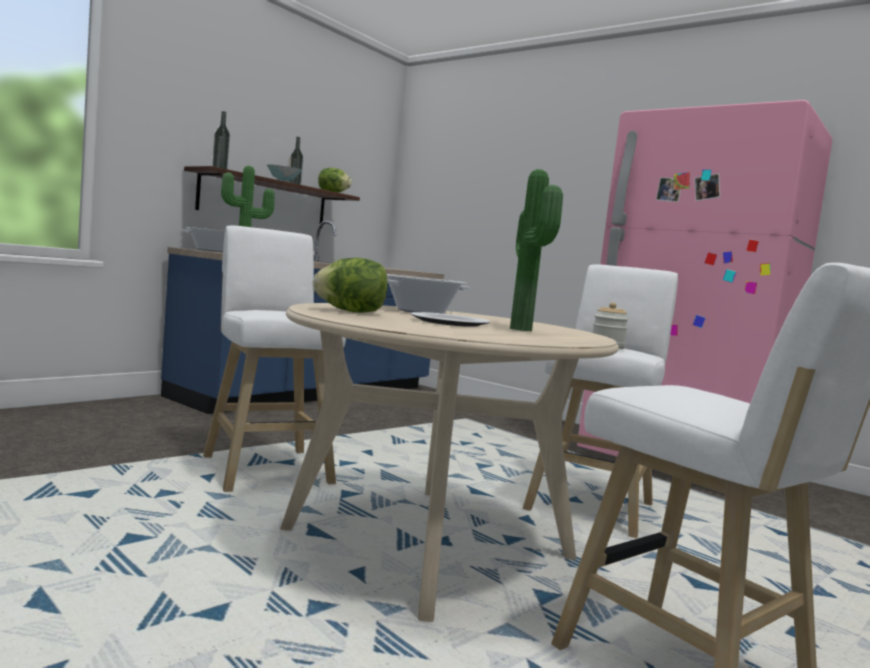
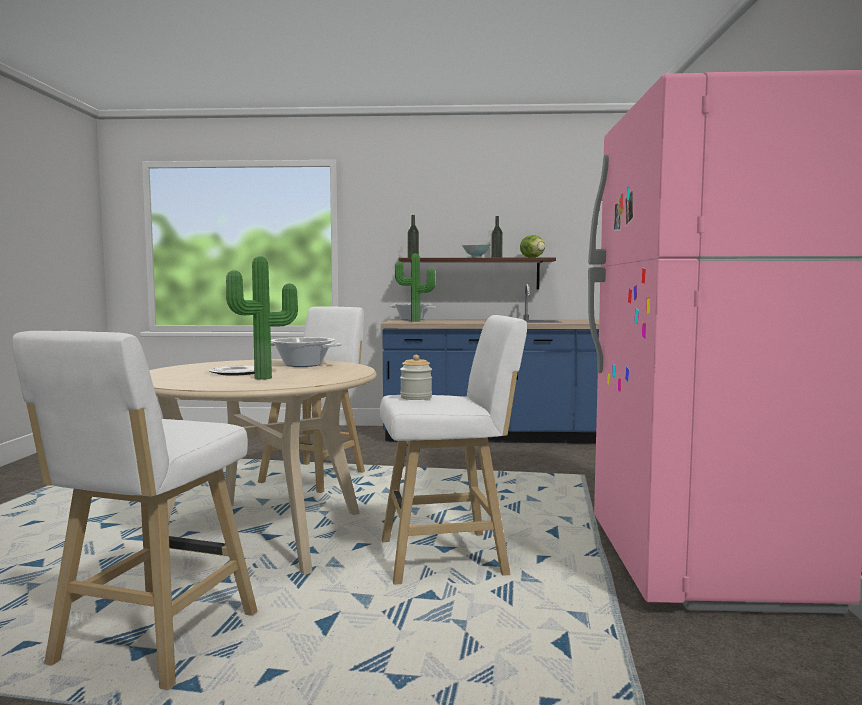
camera: 55 degrees right, 0 degrees up
(351, 312) = (221, 365): lettuce -> none

